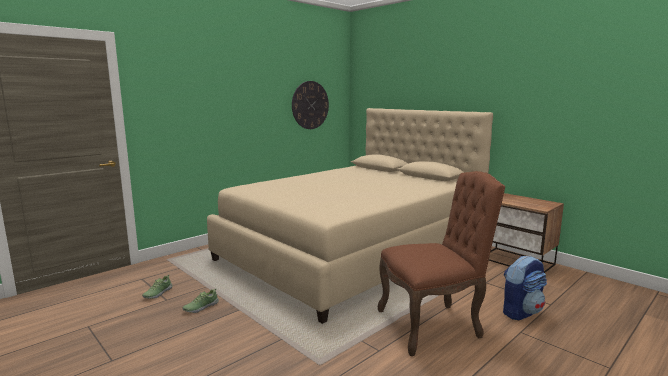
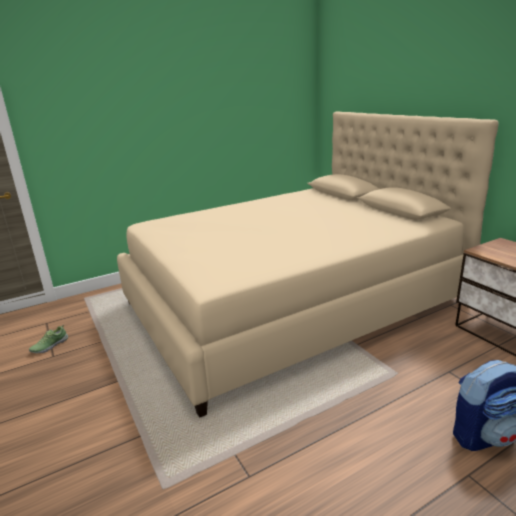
camera: 15 degrees right, 10 degrees up
(201, 307) = (81, 372): shoe -> none
(310, 105) = (260, 110): wall clock -> none
(431, 325) = (339, 442): brown chair -> none

